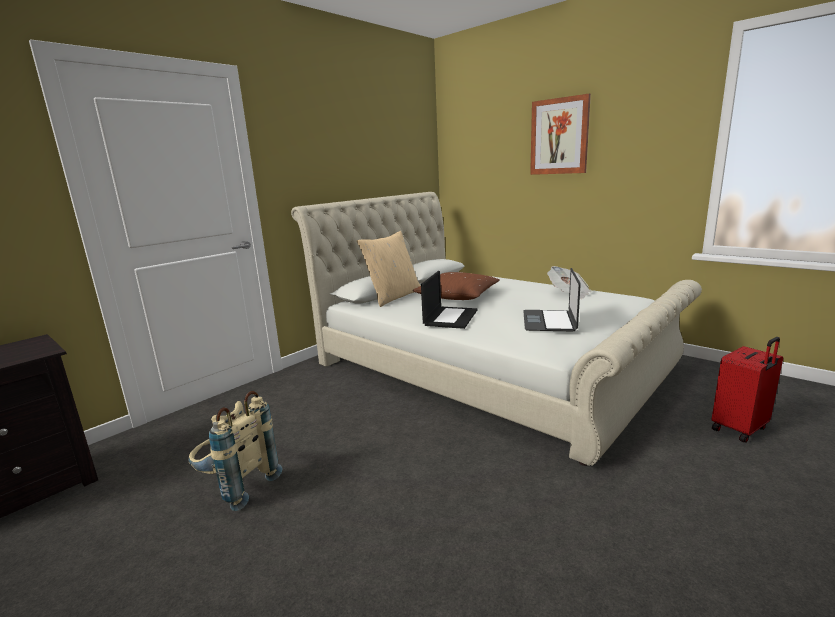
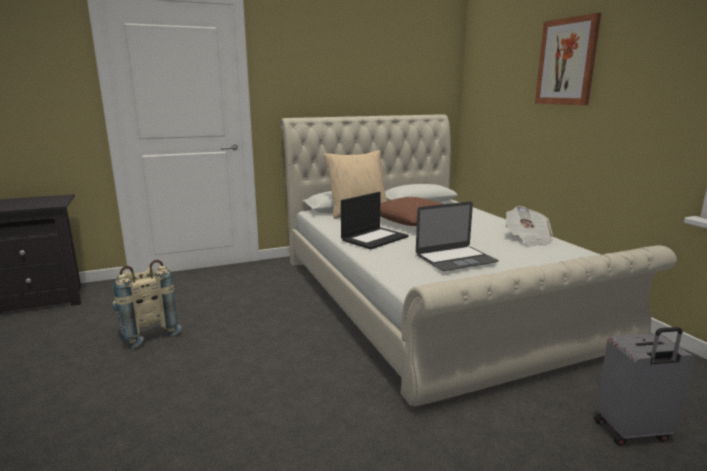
camera: 25 degrees right, 0 degrees up
(549, 321) = (456, 258): laptop -> laptop turned 150 degrees counterclockwise
(740, 429) = (632, 432): red suitcase -> grey suitcase

